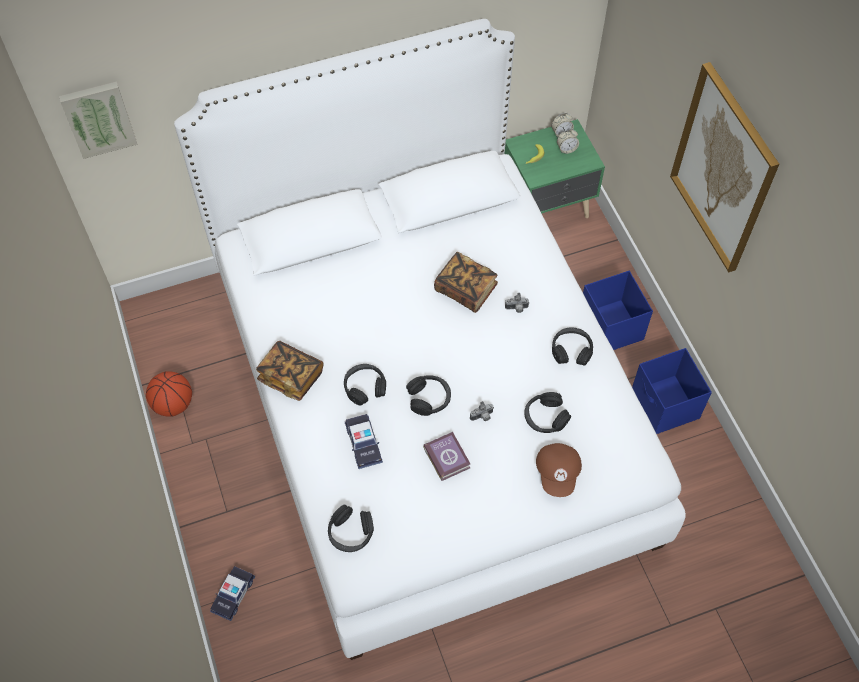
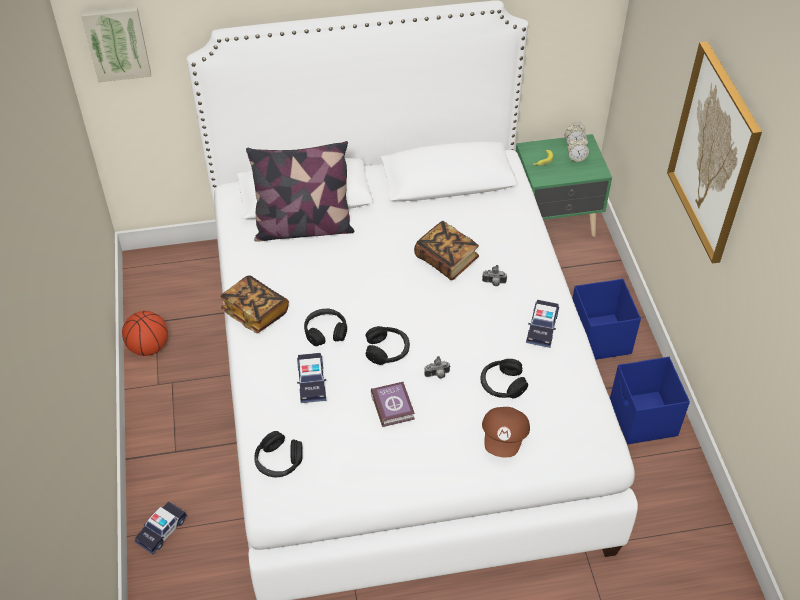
camera: 10 degrees right, 10 degrees down
(317, 274) = (303, 227): none -> pillow
(571, 350) = (542, 327): black headphones -> toy car

